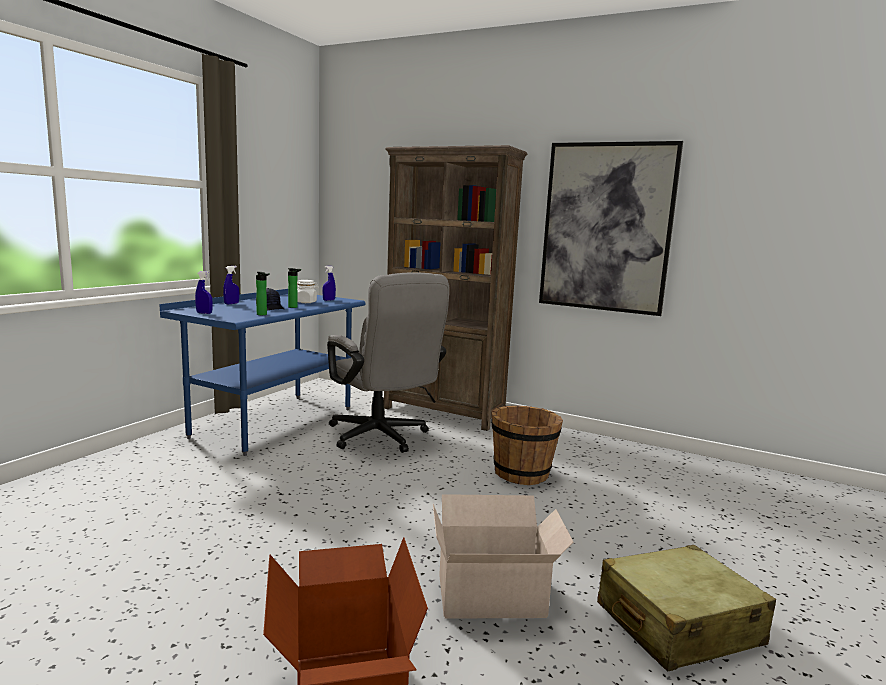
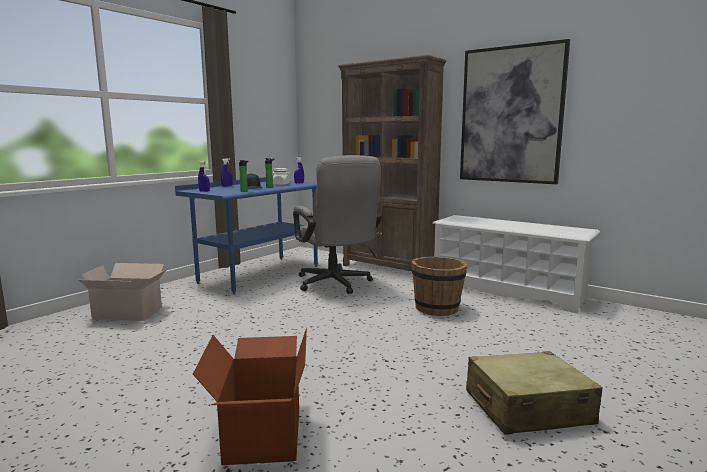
camera: 10 degrees right, 0 degrees up
(494, 596) = (388, 383): cardboard box -> cardboard box (129, 313)
(598, 445) = (507, 291): none -> white shoe rack

